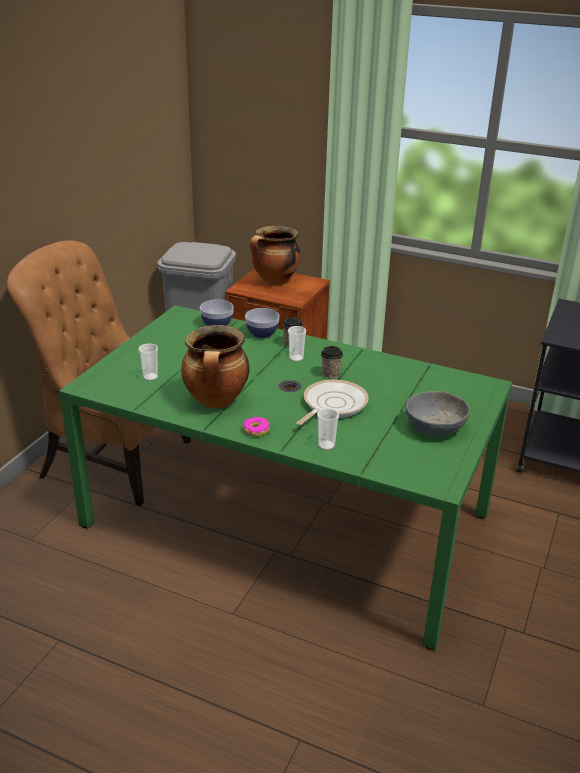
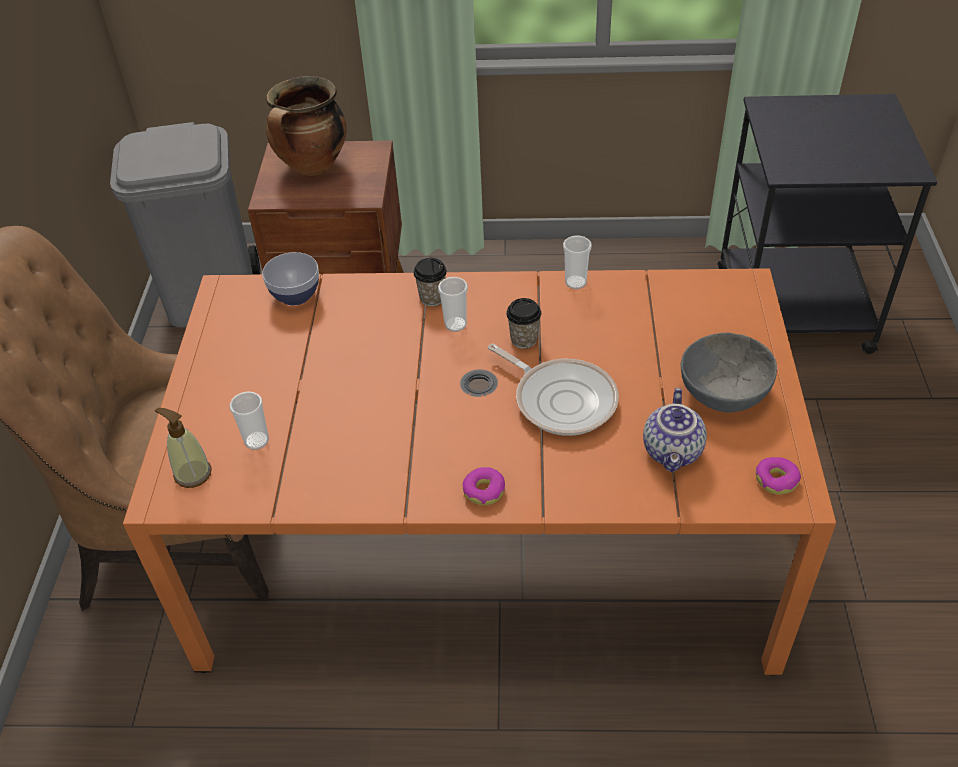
camera: 20 degrees left, 15 degrees up
(107, 381) = (192, 473): none -> soap dispenser
(216, 401) = (391, 454): cooking pot -> none
(262, 333) = (375, 291): bowl -> none
(287, 519) = (487, 542): green dining table -> orange dining table
(326, 445) = (600, 482): cup -> cup (575, 282)
(332, 405) = (561, 399): frying pan -> frying pan turned 120 degrees clockwise
(381, 445) = (674, 452): none -> teapot
(435, 475) = (776, 480): none -> donut

